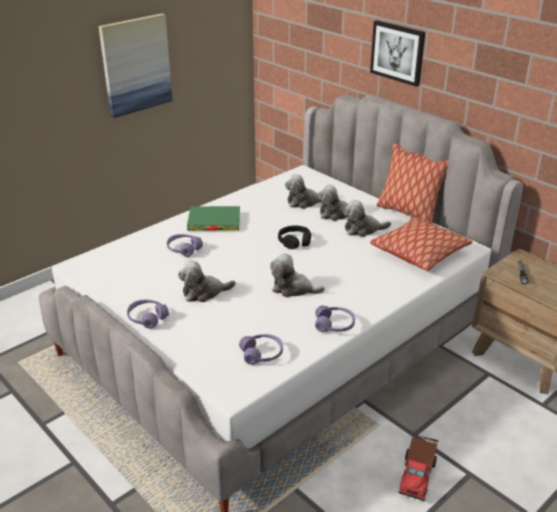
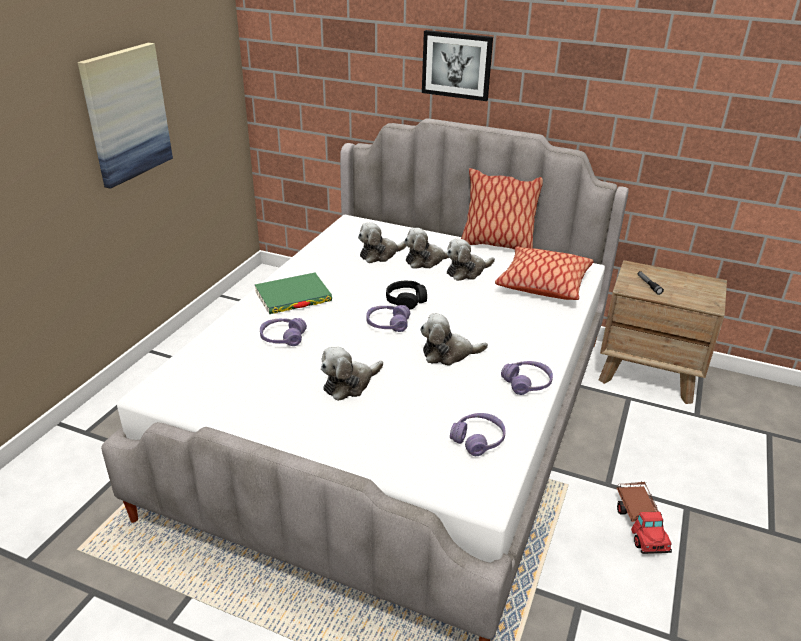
camera: 25 degrees left, 0 degrees up
(147, 318) = (304, 435): purple headphones -> purple headphones (387, 324)

